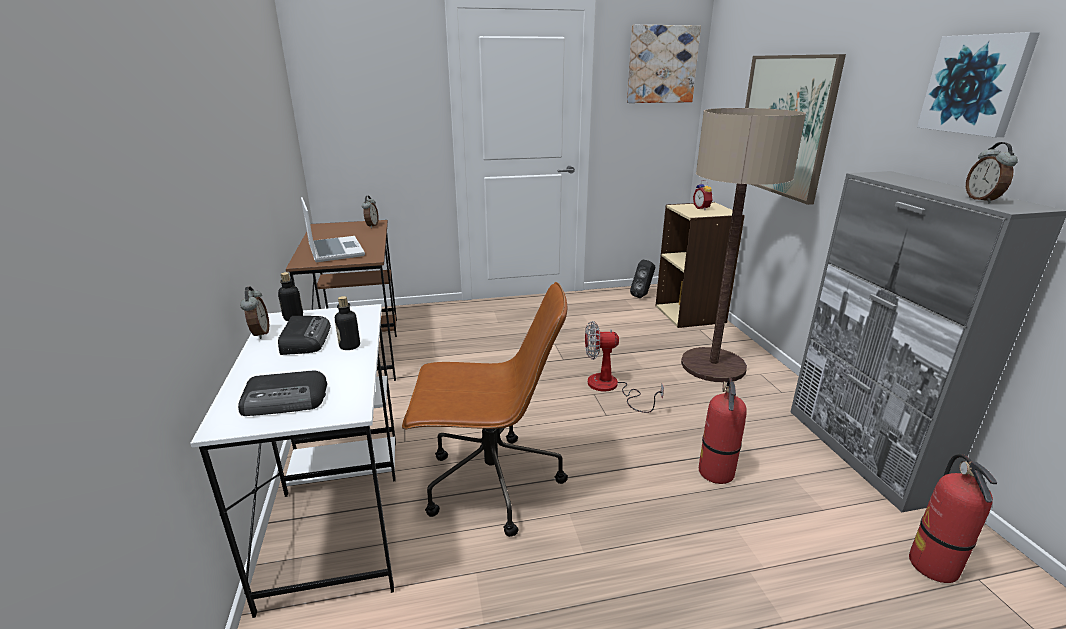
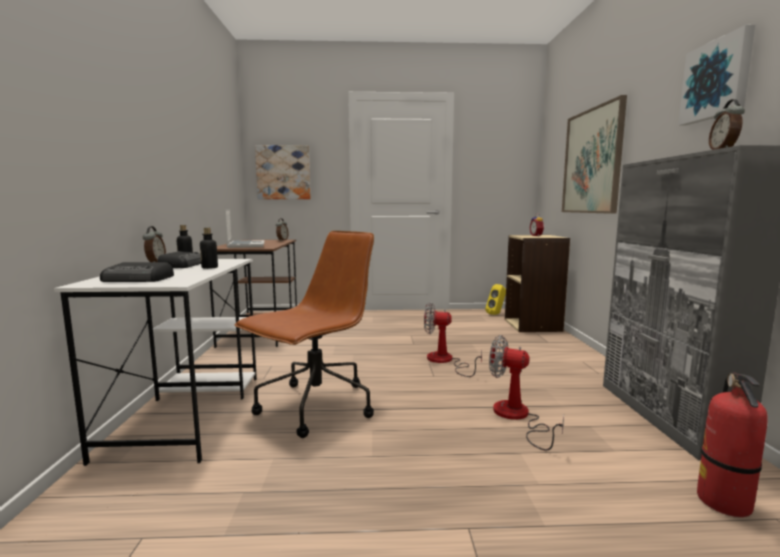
camera: 10 degrees right, 15 degrees down
(489, 484) = (315, 407): brown office chair -> brown office chair turned 60 degrees counterclockwise
(642, 295) = (496, 314): black speaker -> yellow speaker
(661, 64) = (506, 138): picture -> picture (283, 172)
(713, 366) = (541, 354): floor lamp -> none
(716, 473) = (517, 417): fire extinguisher -> fan

